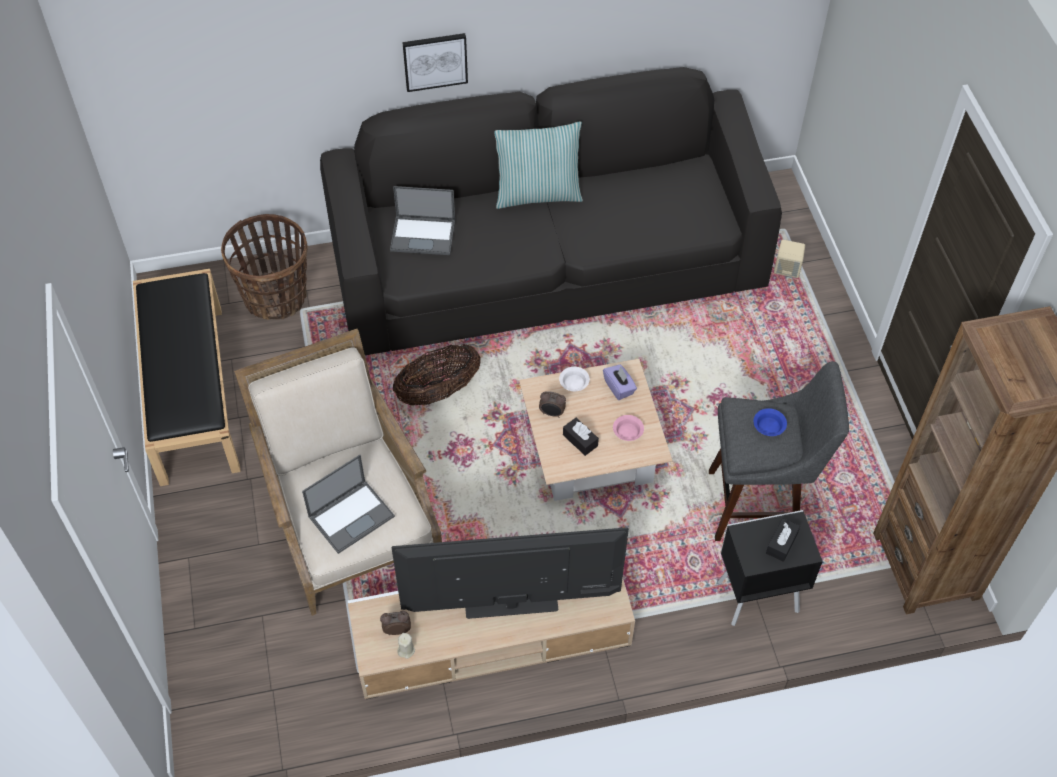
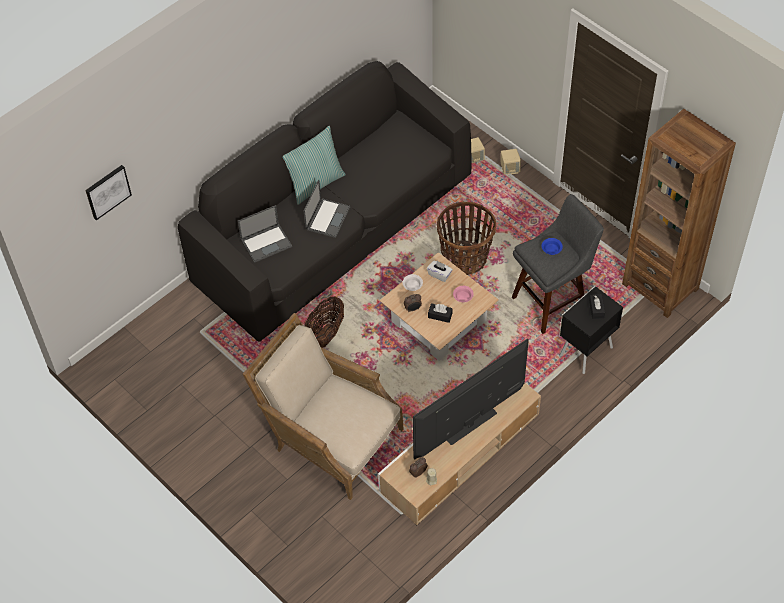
camera: 30 degrees left, 0 degrees up
(191, 392) = (171, 417): black bench -> none
(275, 297) = (177, 332): basket -> basket (465, 258)
(352, 515) = (352, 424): laptop -> laptop (327, 217)
(435, 61) = (232, 130): picture -> picture (107, 191)
(619, 388) = (439, 274): purple tissue box -> white tissue box
(825, 306) = (510, 169): none -> beige speaker

